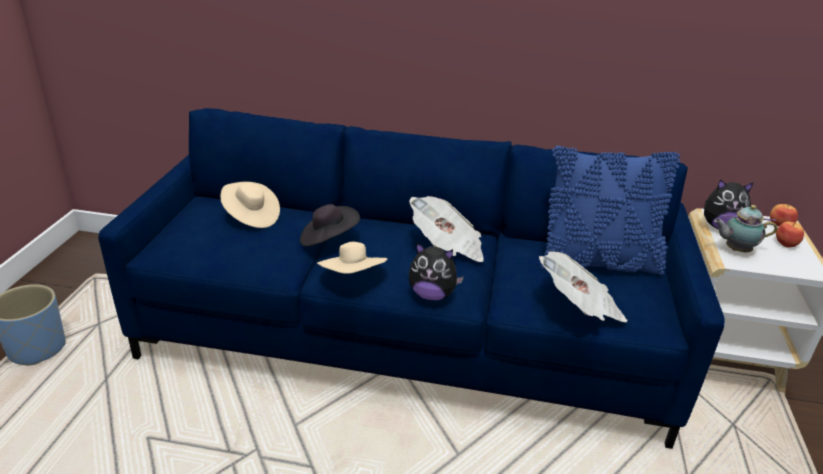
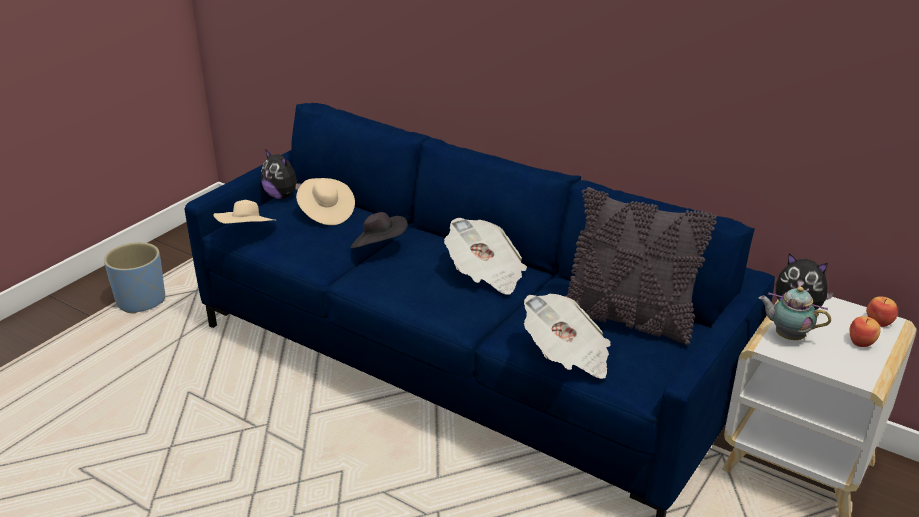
camera: 25 degrees right, 0 degrees up
(353, 278) = (375, 285): beige hat -> beige hat (247, 232)
(432, 295) = (436, 315): plush toy -> plush toy (282, 196)
(598, 262) = (629, 319): blue pillow -> black pillow

